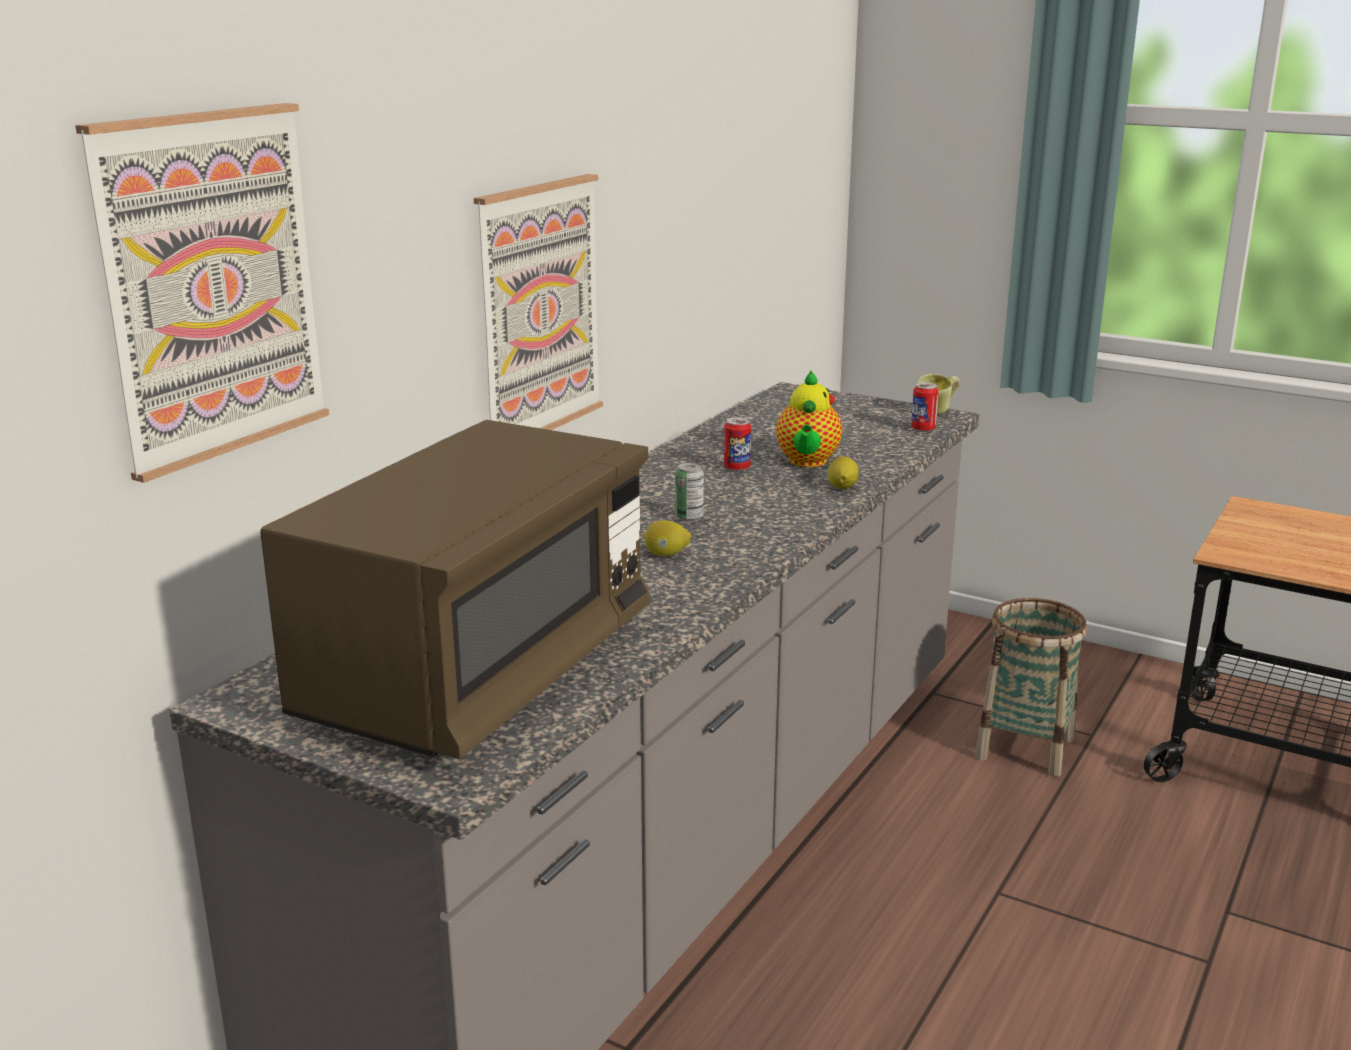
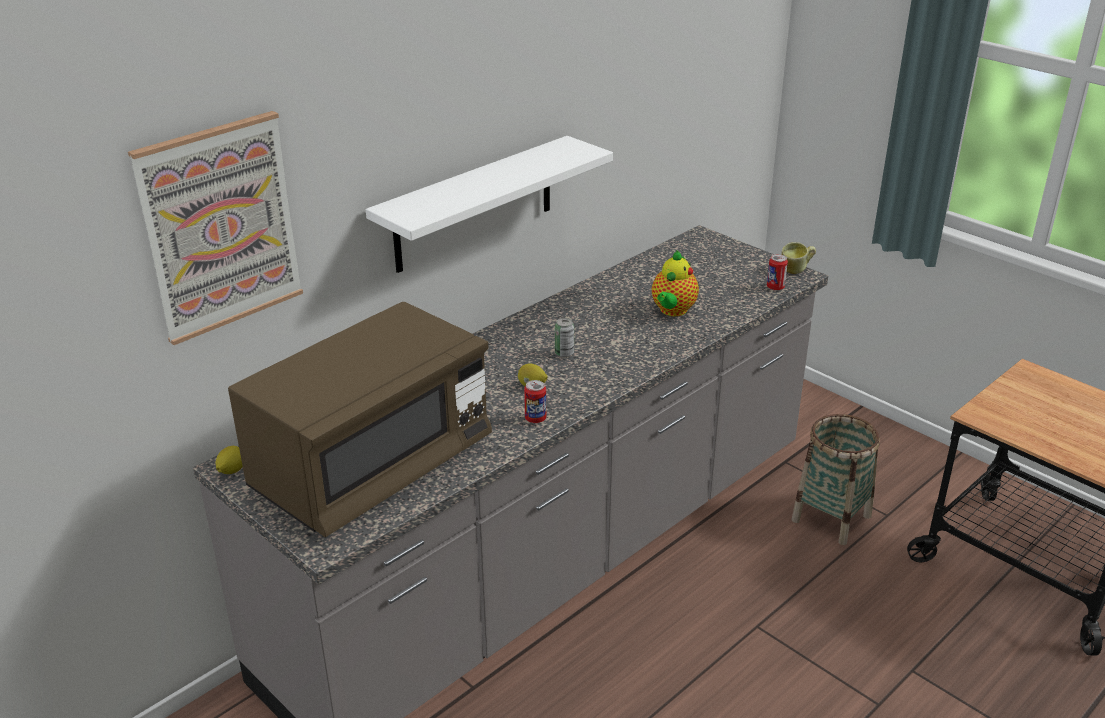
camera: 15 degrees right, 10 degrees up
(538, 310) = (474, 204): picture -> white shelf
(737, 468) = (620, 311): can -> can (535, 419)
(841, 488) = (682, 339): lemon -> lemon (232, 471)

